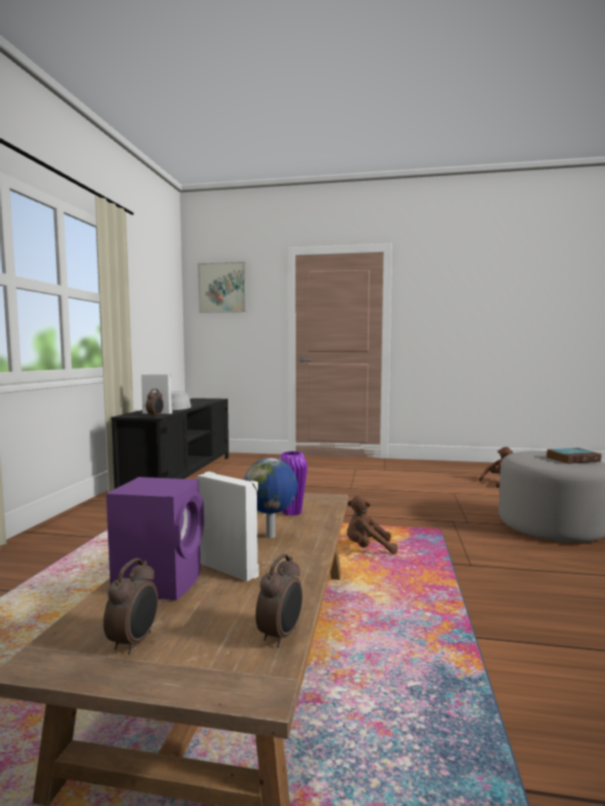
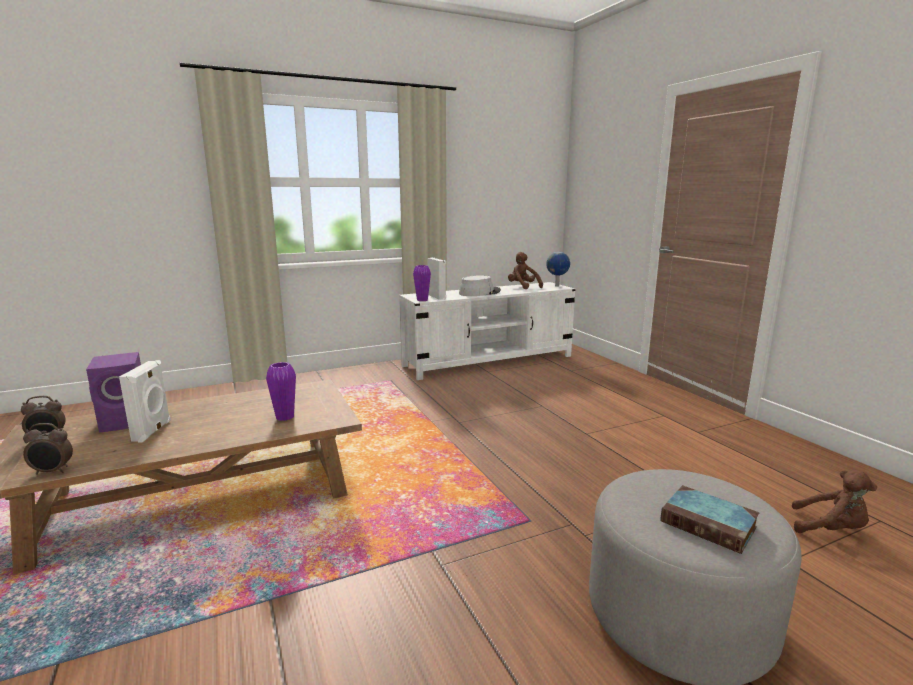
camera: 55 degrees right, 10 degrees up
(155, 416) = (422, 300): alarm clock -> purple vase
(181, 475) = (489, 361): black tv stand -> white tv stand
(222, 287) = (599, 149): picture -> none
(271, 536) = (221, 426): globe -> globe (557, 286)
(368, 548) = (419, 492): brown plush toy -> brown plush toy (523, 287)

